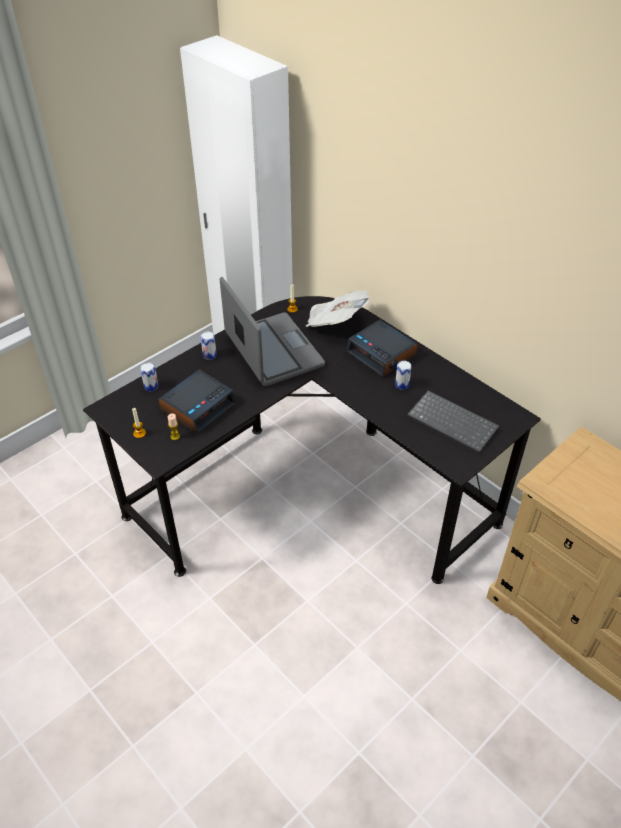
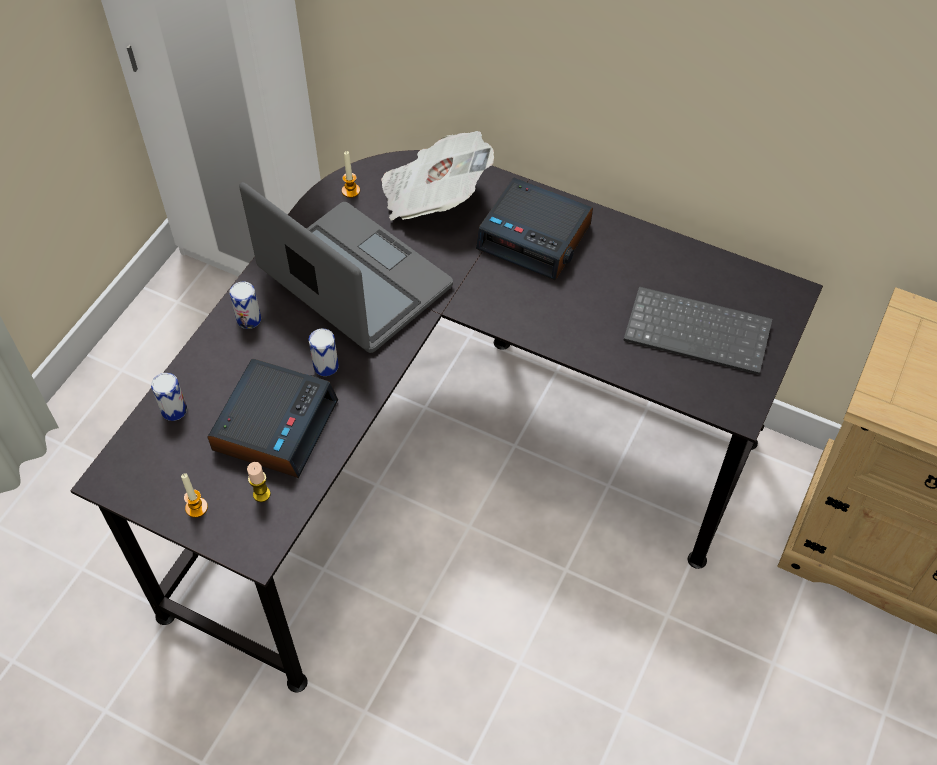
camera: 20 degrees left, 10 degrees up
(402, 384) = (591, 285): can -> can (326, 366)

